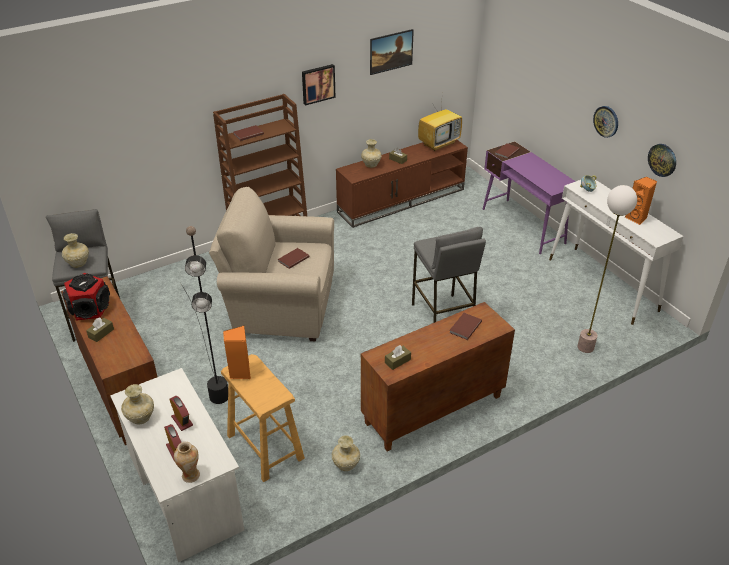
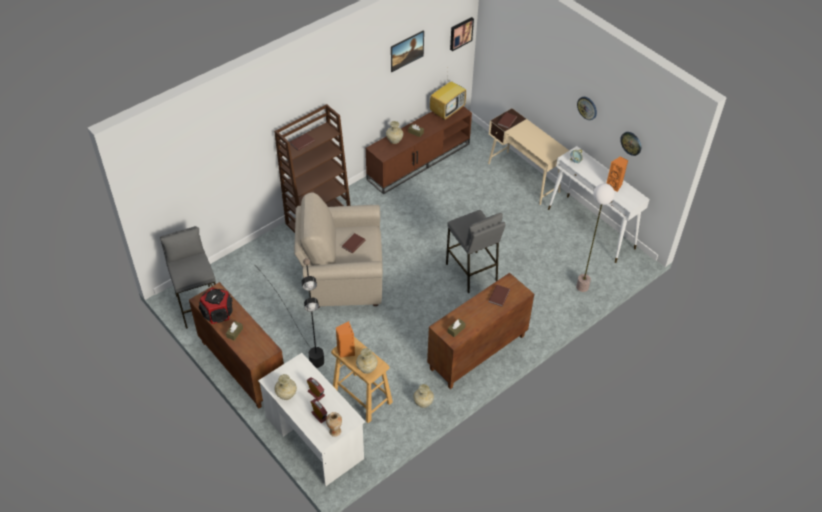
camera: 10 degrees left, 10 degrees up
(78, 263) = (191, 272): beige vase -> beige vase (366, 369)
(317, 84) = (351, 89): picture -> picture (460, 33)
(523, 226) = (523, 177): purple desk -> beige desk

